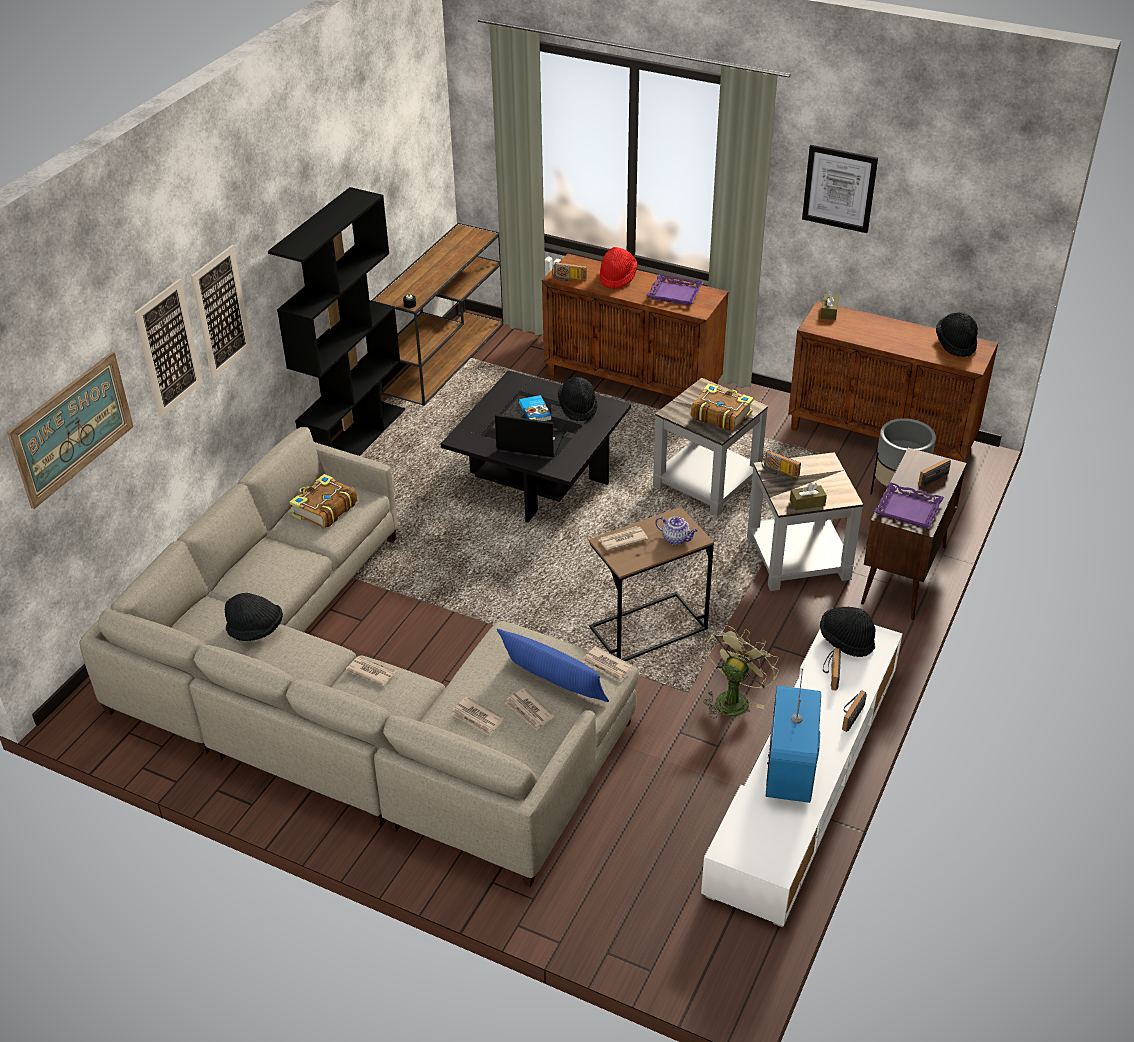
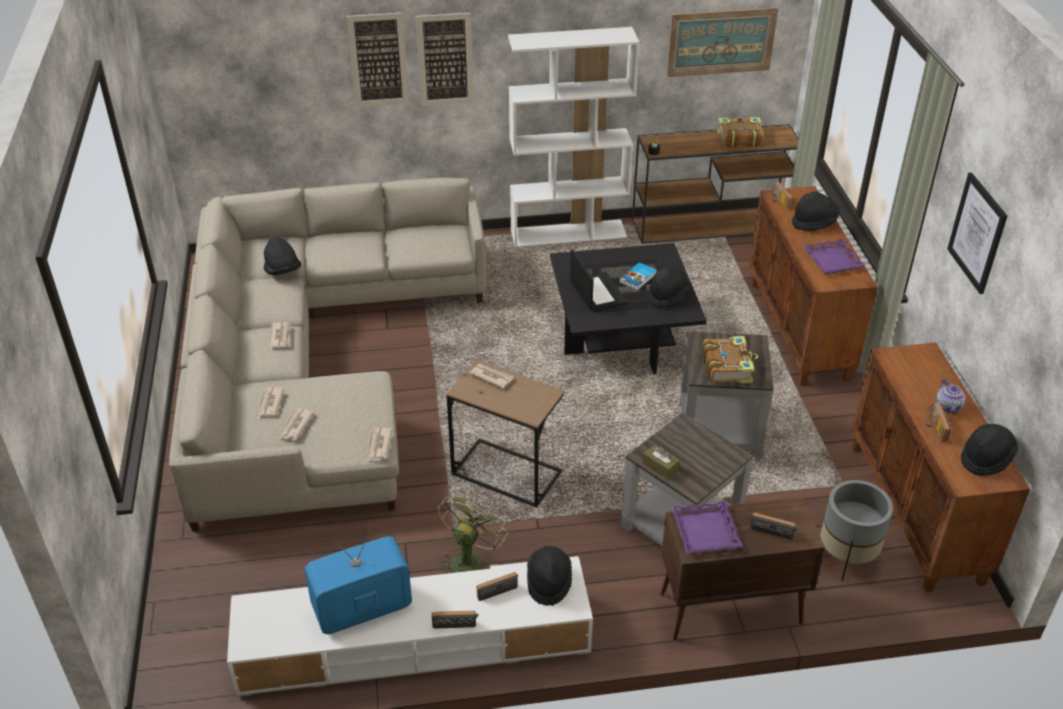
camera: 55 degrees right, 0 degrees up
(72, 428) = (264, 69): picture -> picture (721, 42)
(324, 509) = (425, 239): book -> book (739, 138)
(355, 439) = (569, 233): black bookcase -> white bookcase
(553, 683) = (335, 426): blue pillow -> none
(617, 278) = (814, 223): red hat -> black hat
(676, 539) = (520, 404): teapot -> teapot (948, 407)
(734, 698) = (469, 559): green fan -> green fan turned 60 degrees counterclockwise
(778, 472) = (685, 432): radio -> radio (934, 427)
(829, 312) = (926, 356): brown tissue box -> none

